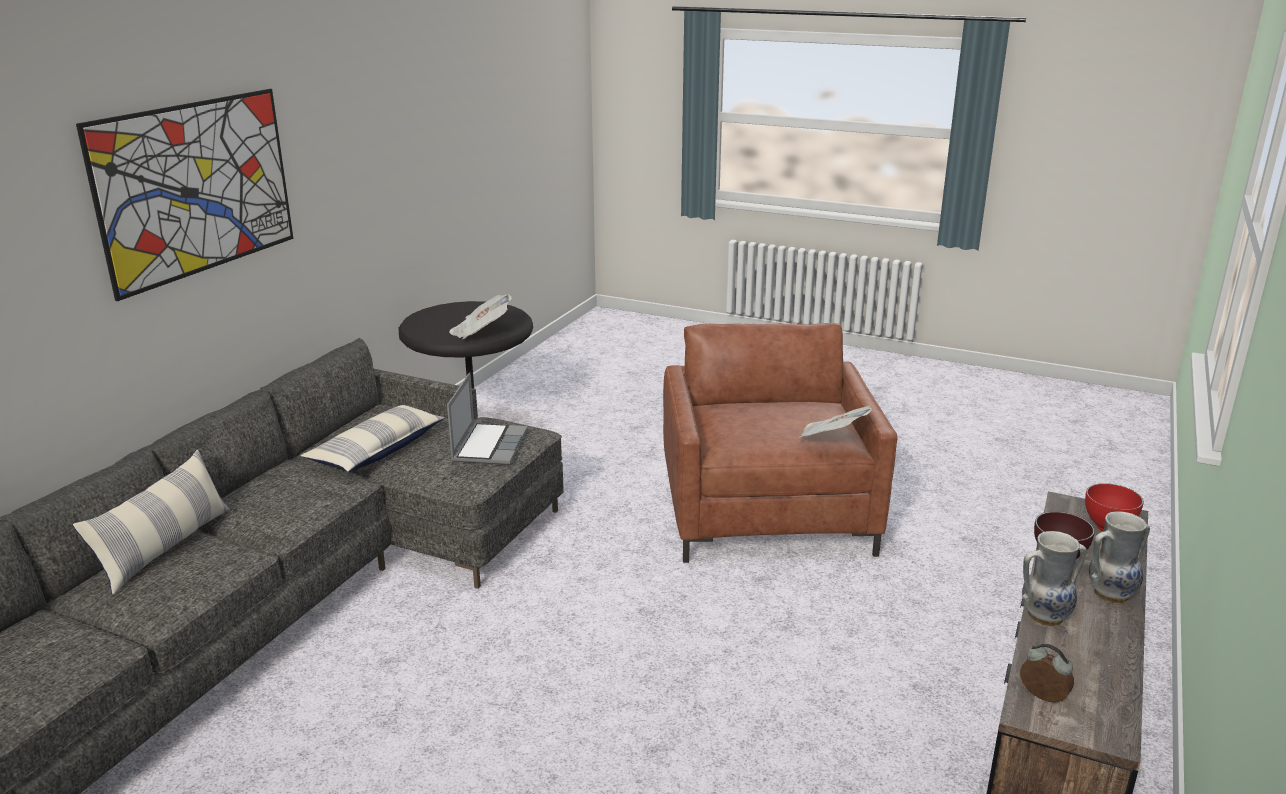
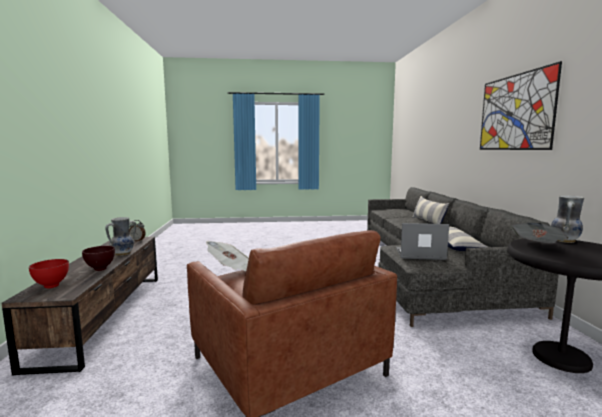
camera: 150 degrees right, 15 degrees down
(489, 445) = (419, 255): laptop -> laptop turned 120 degrees clockwise
(1110, 594) = (83, 263): vase -> vase (565, 241)

